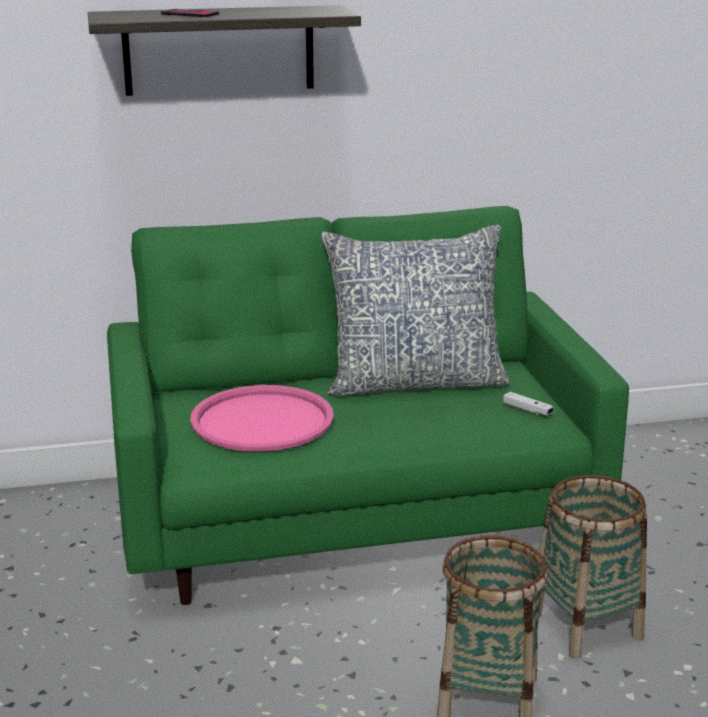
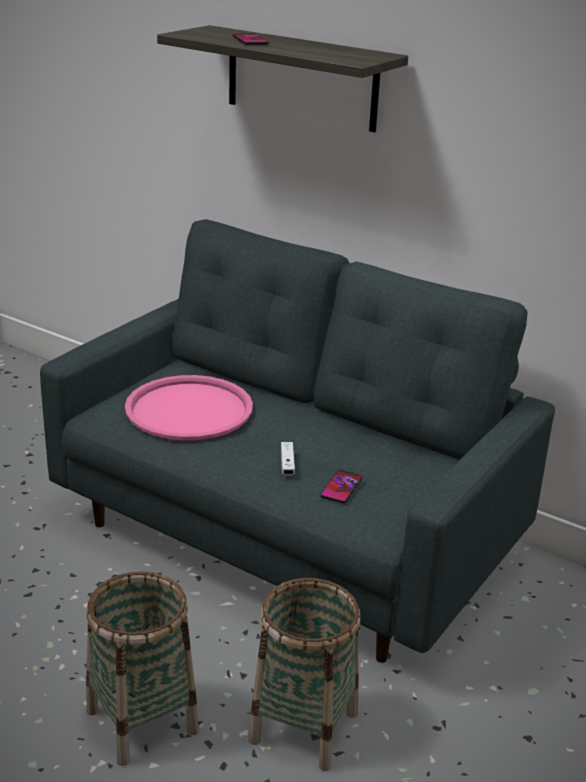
camera: 45 degrees right, 5 degrees up
(355, 523) = (287, 539): green sofa -> grey sofa
(414, 382) = (350, 437): pillow -> none
(481, 413) = (341, 487): none -> phone
(527, 410) = (383, 505): white game controller -> white game controller (287, 464)

